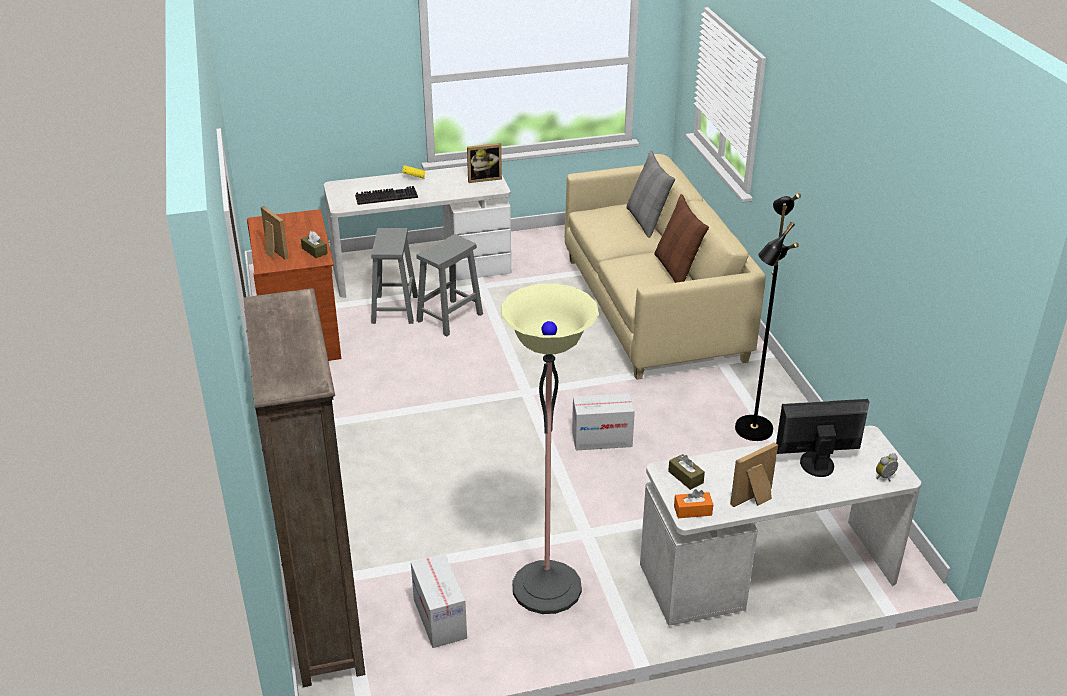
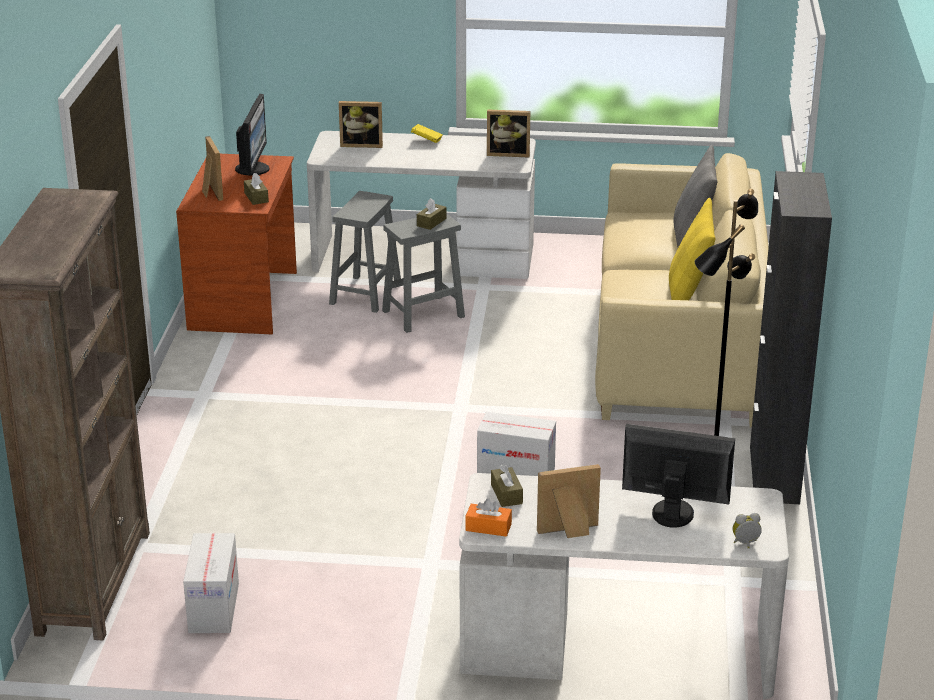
camera: 20 degrees right, 5 degrees down
(295, 226) = (253, 169): none -> monitor
(365, 189) = (362, 144): none -> picture frame
(387, 196) = (381, 156): keyboard -> none
(453, 245) = (431, 222): none -> brown tissue box
(546, 588) = (349, 606): floor lamp -> none
(677, 270) = (688, 293): brown pillow -> yellow pillow
(783, 398) = (774, 475): none -> black cabinet

